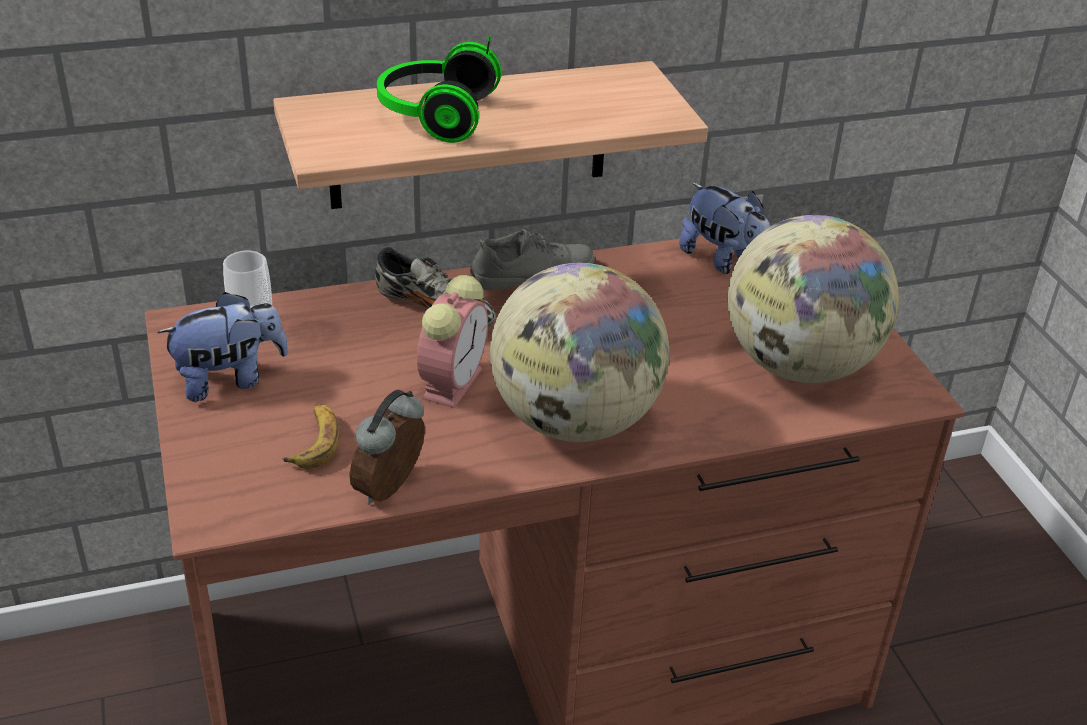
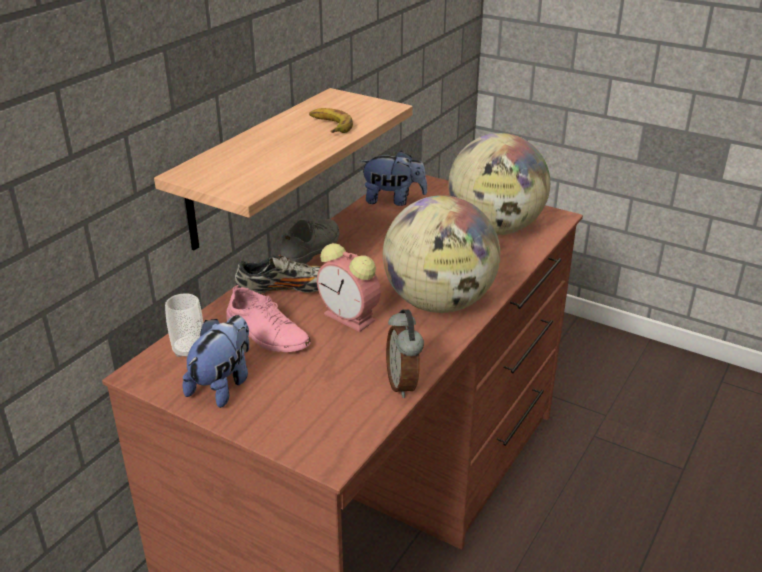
camera: 40 degrees left, 5 degrees down
(315, 442) = (326, 386): banana -> banana (329, 125)
(345, 349) = (267, 333): none -> pink shoe
(434, 115) = (269, 149): headphones -> none
(452, 381) = (351, 318): alarm clock -> alarm clock turned 150 degrees clockwise

